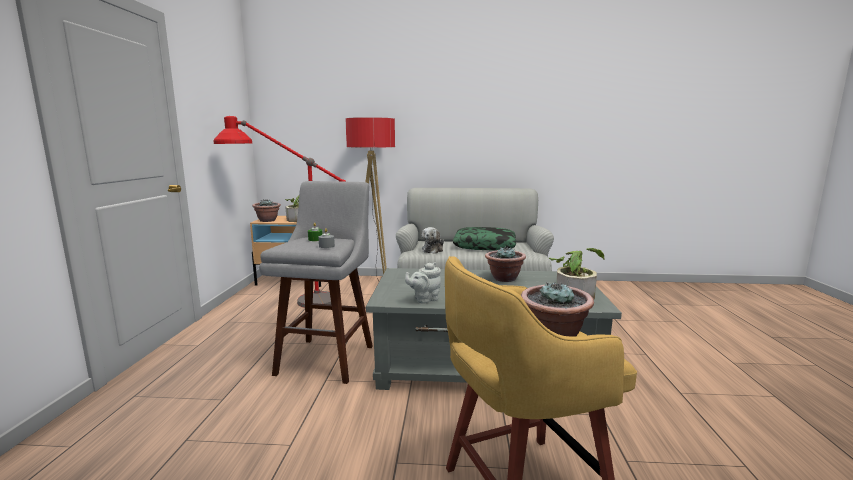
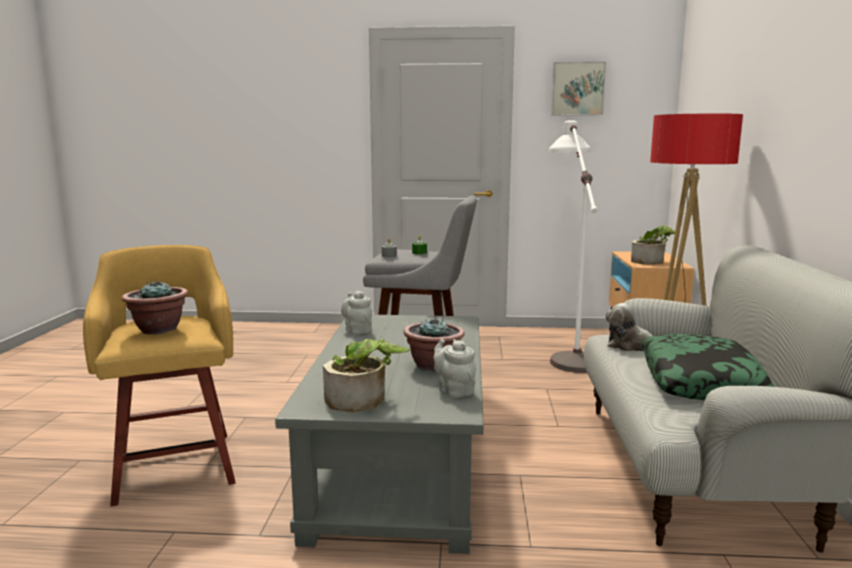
camera: 90 degrees right, 0 degrees up
(208, 87) = (577, 89): none -> picture
(268, 220) = (629, 254): potted plant -> none
(289, 300) = (569, 351): red floor lamp -> white floor lamp
(543, 275) = (454, 390): none -> grey teapot

